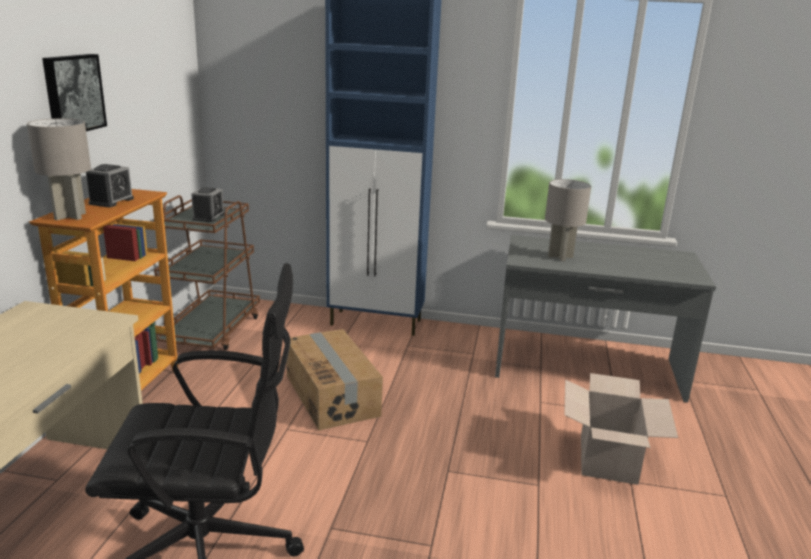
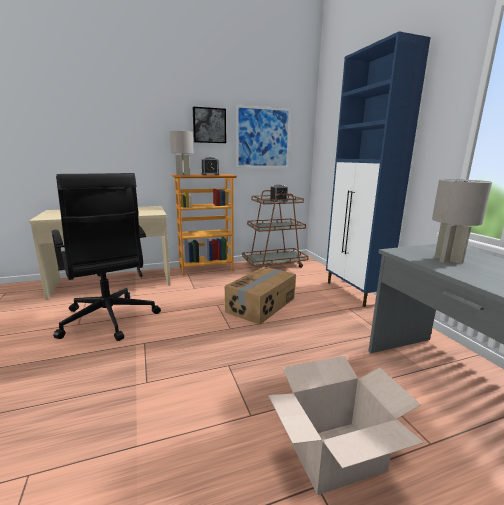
camera: 60 degrees right, 5 degrees down
(146, 101) = (263, 138): none -> picture

